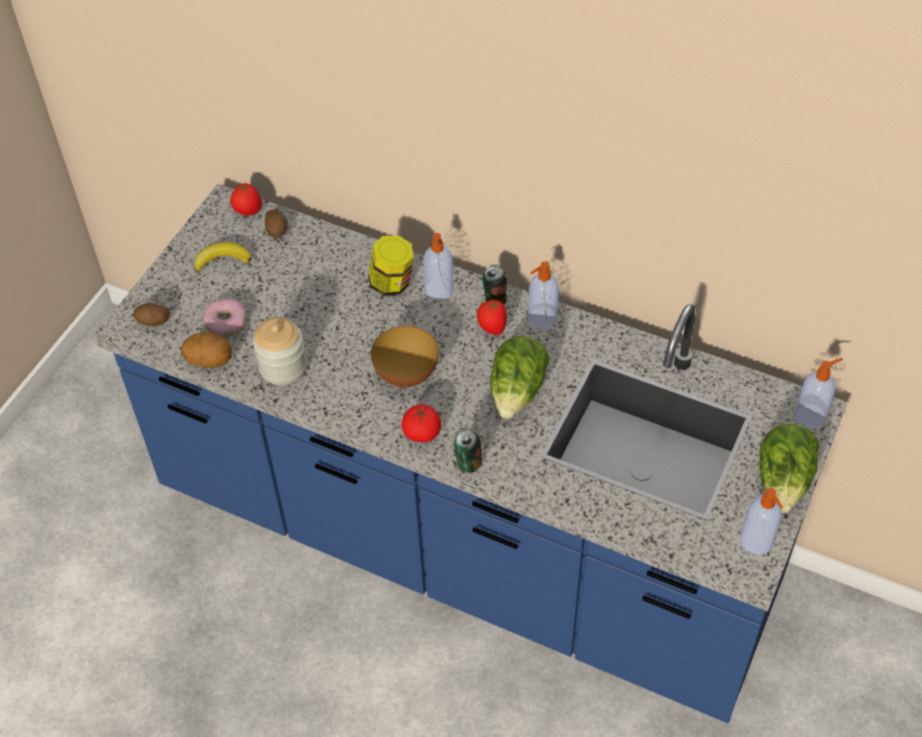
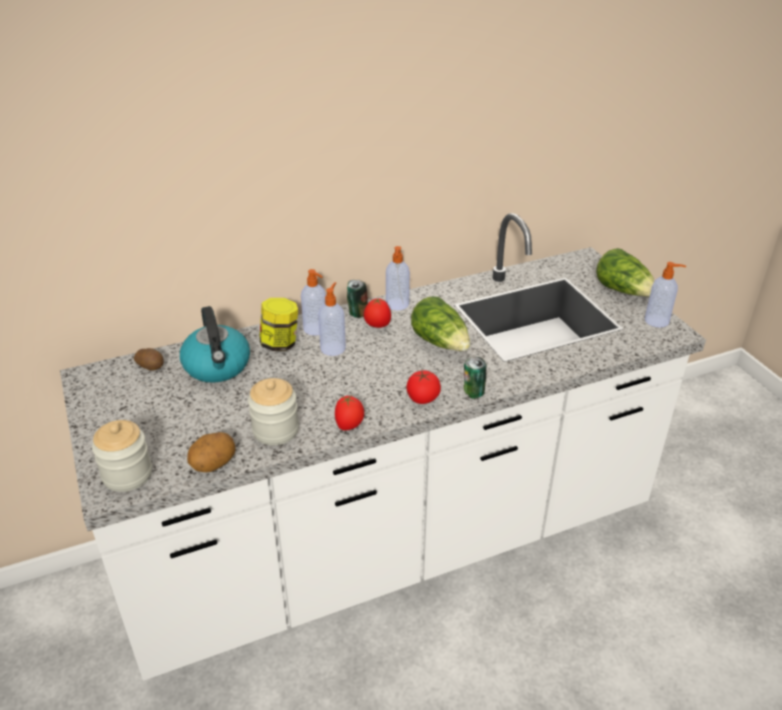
camera: 50 degrees left, 15 degrees down
(153, 321) = (127, 474): potato -> jar
(222, 260) = (131, 406): banana -> none
(226, 322) = (191, 435): donut -> none
(248, 212) = (111, 370): tomato -> tomato (349, 426)
(319, 270) = (217, 366): none -> kettle
(406, 375) = (365, 379): bowl -> none
(466, 541) = (390, 543): blue counter -> white counter
(811, 416) = (588, 261): soap dispenser -> soap dispenser (333, 348)

